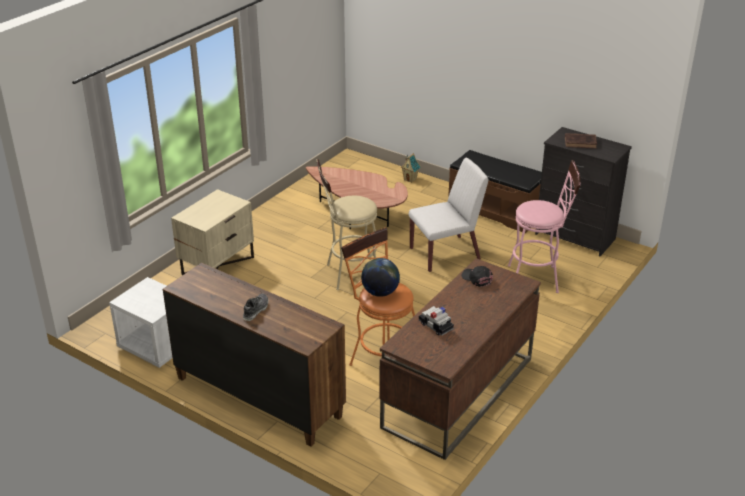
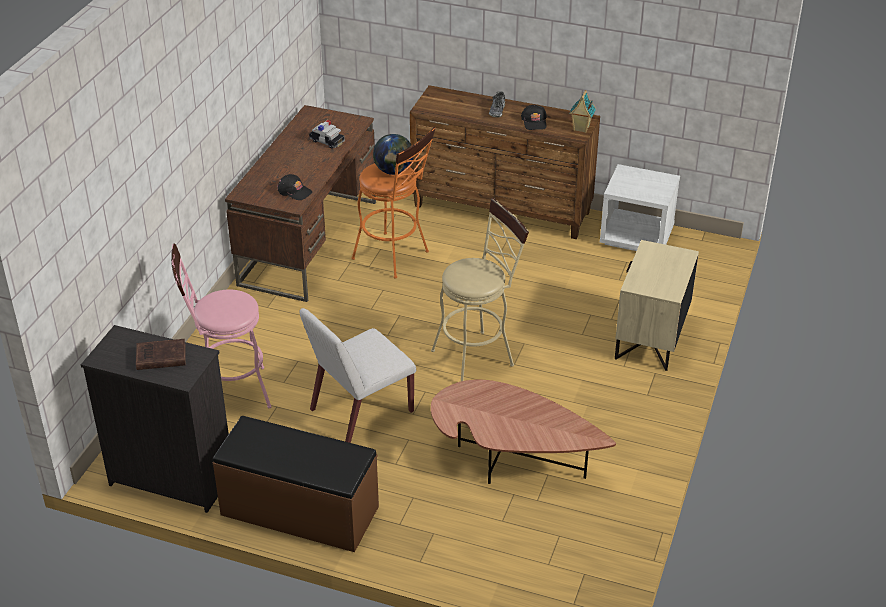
camera: 165 degrees right, 5 degrees up
(229, 291) = (534, 122): none -> black cap
(410, 179) = (460, 562): toy house -> toy house (580, 128)

